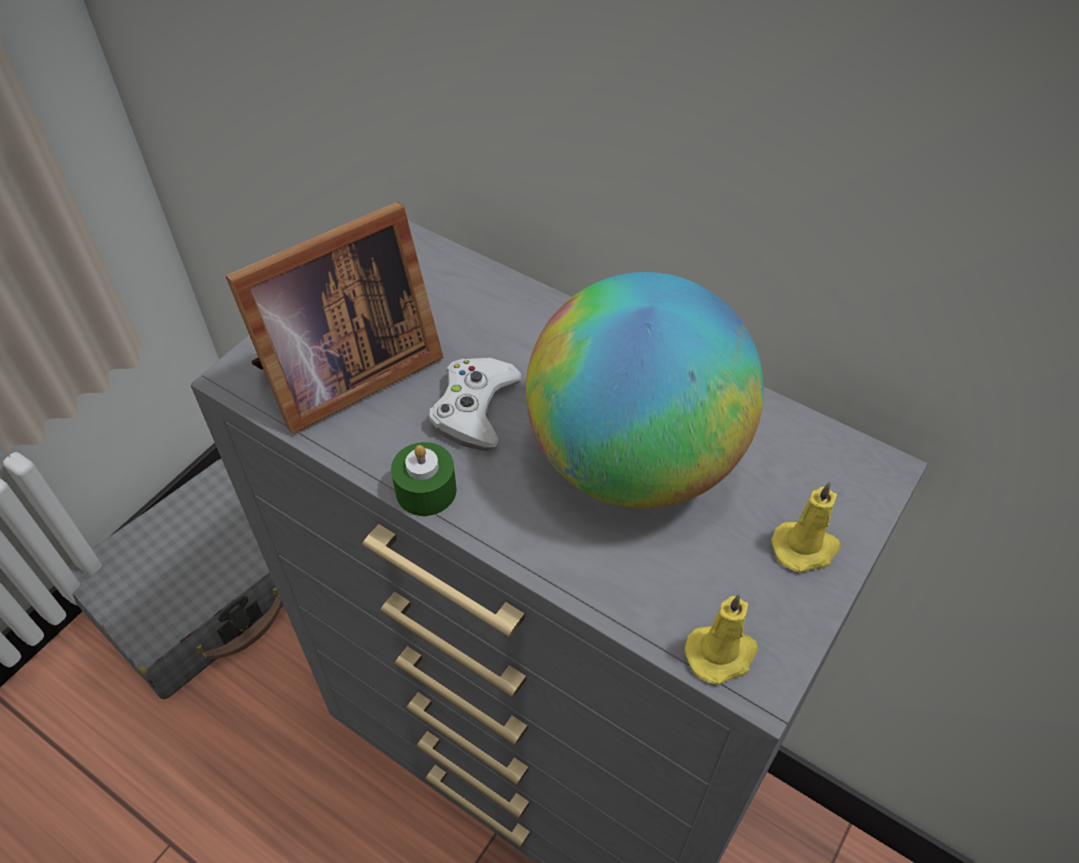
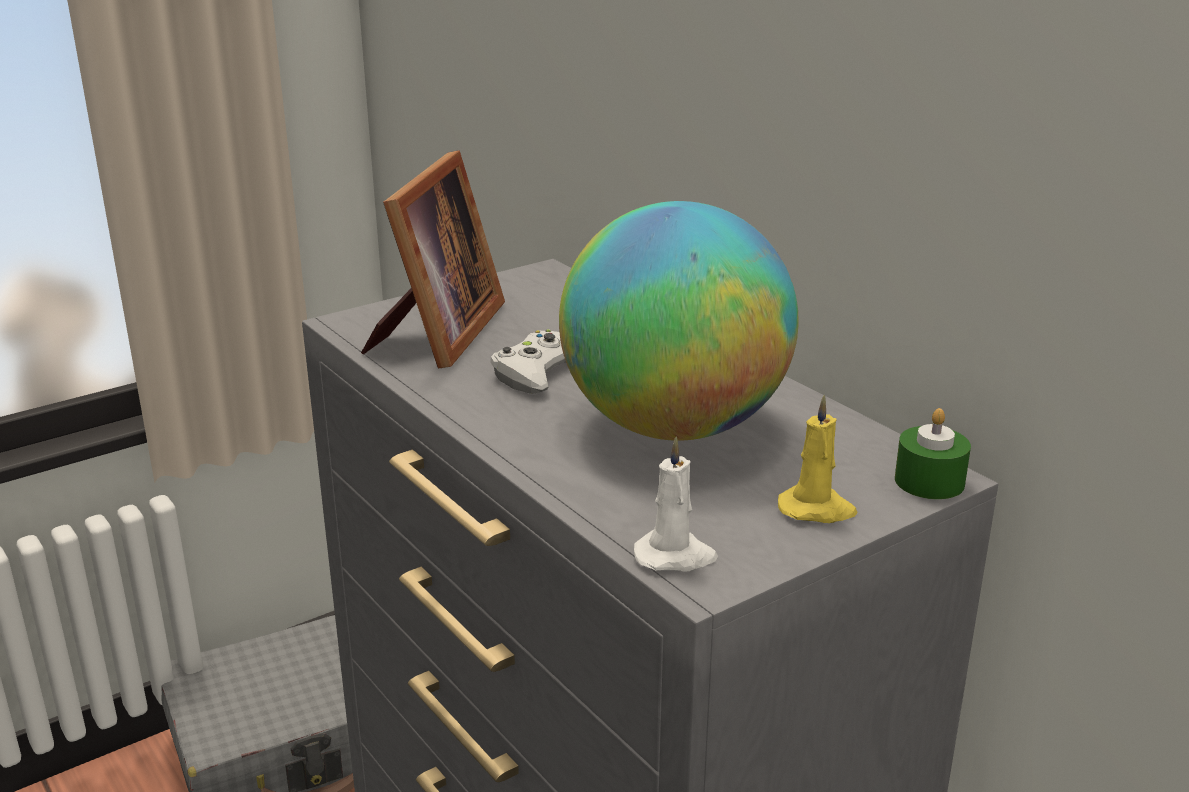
camera: 20 degrees right, 25 degrees down
(343, 374) = (436, 334): picture frame -> picture frame turned 60 degrees counterclockwise
(426, 490) = (459, 408): green candle -> green candle (929, 481)
(722, 653) = (675, 556): yellow candle -> white candle

